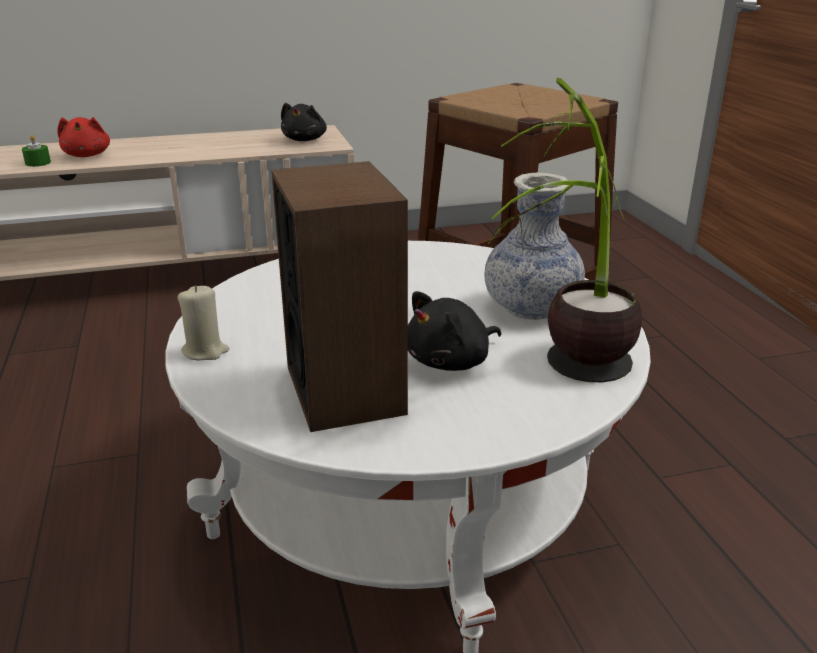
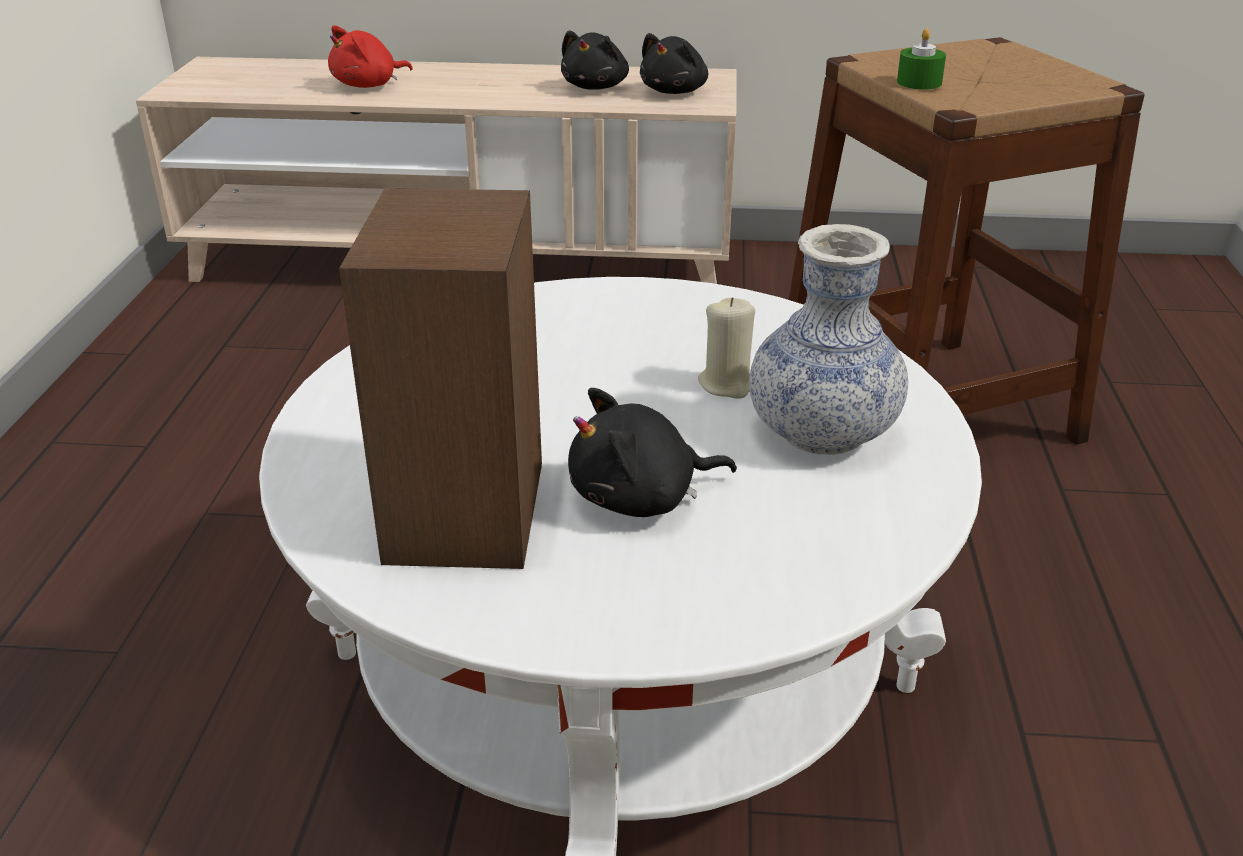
camera: 20 degrees right, 5 degrees up
(38, 163) = (301, 91): green candle -> green candle (919, 82)
(87, 155) = (368, 85): red plush toy -> red plush toy turned 45 degrees clockwise
(205, 351) = (330, 414): beige candle -> beige candle (728, 385)
(251, 142) = (596, 87): none -> black plush toy
(568, 383) = (788, 571): potted plant -> none

